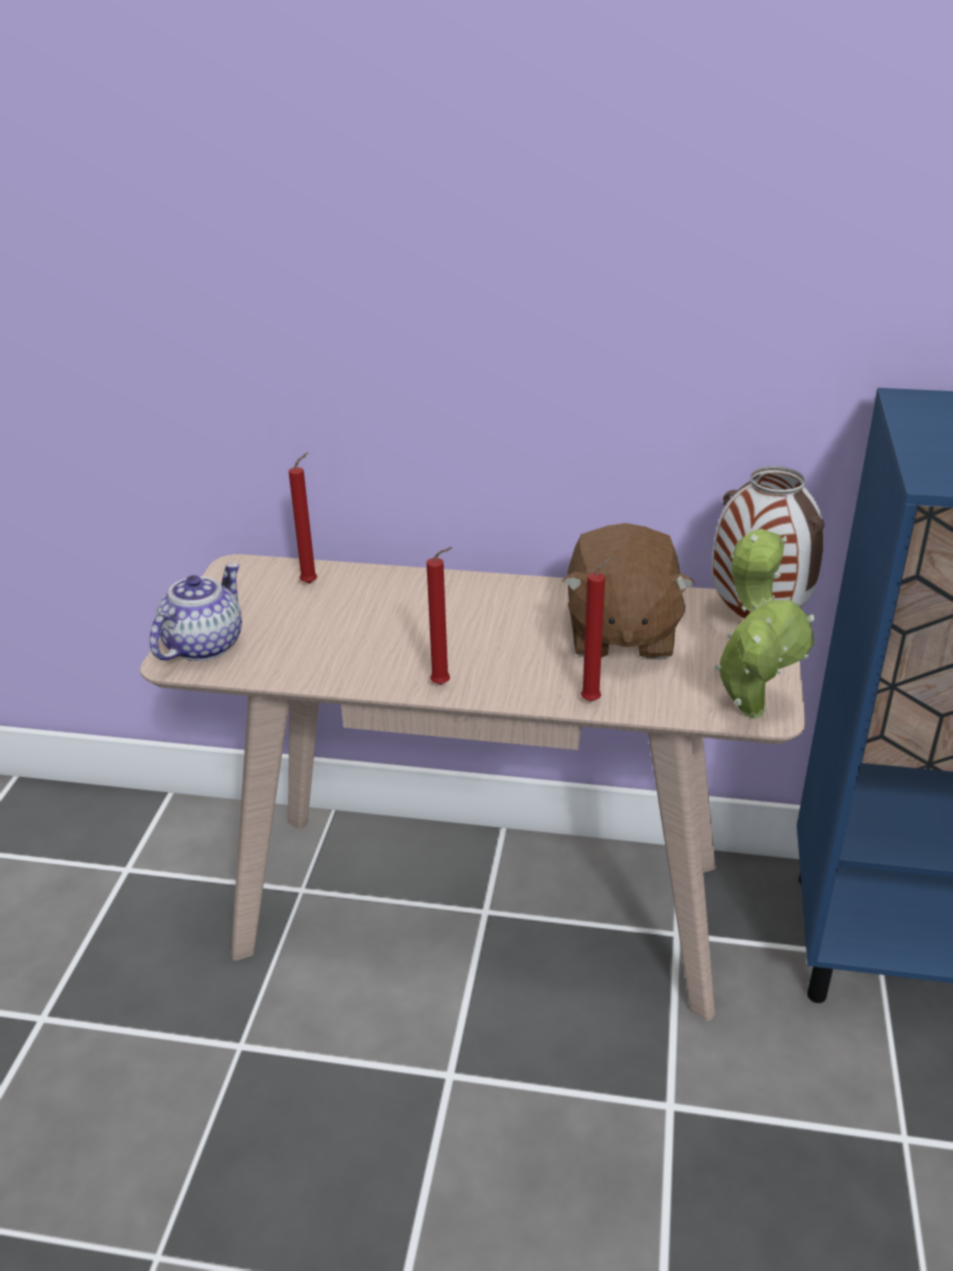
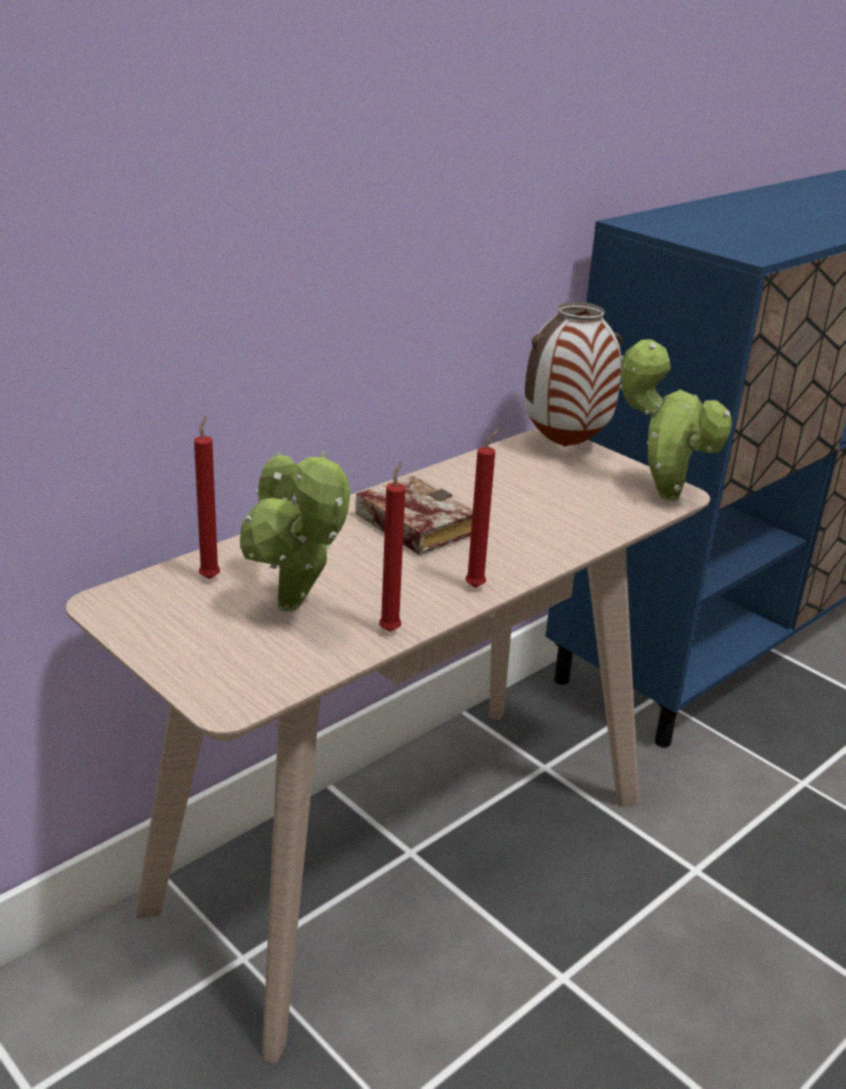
camera: 55 degrees left, 5 degrees down
(203, 644) = (223, 674): teapot -> none
(310, 630) = (294, 609): none -> potted plant
(494, 616) = (409, 524): none -> book
(593, 700) = (583, 540): red candle -> red candle (391, 629)
(620, 634) = (510, 493): brown plush toy -> none

